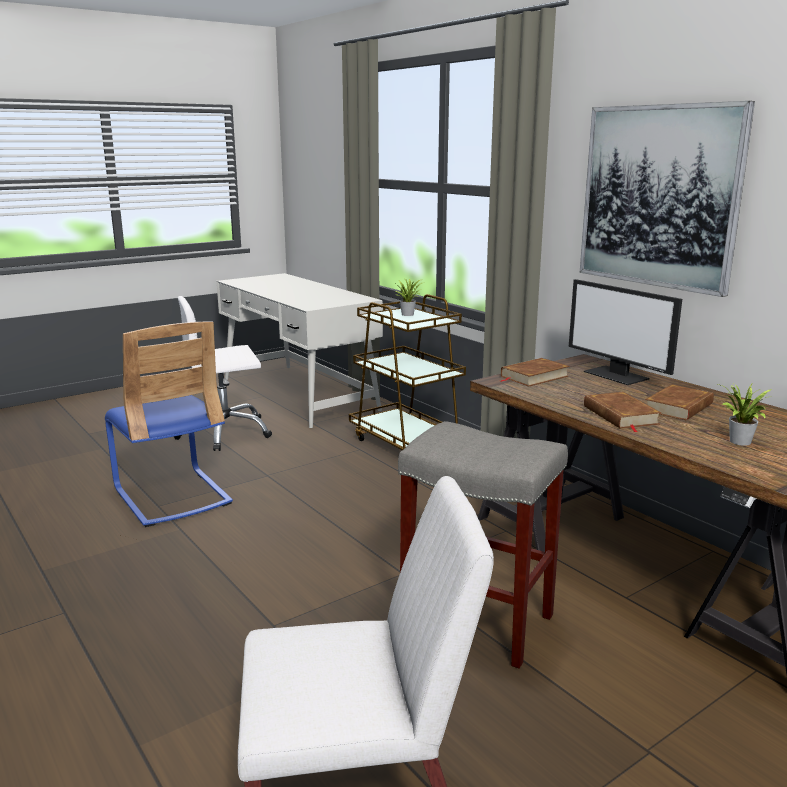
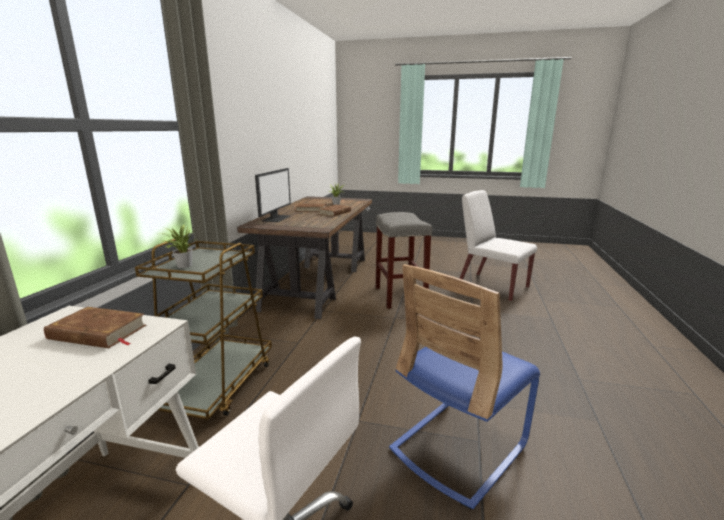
camera: 130 degrees left, 0 degrees up
(172, 496) = (458, 447): blue chair -> blue chair turned 150 degrees counterclockwise
(534, 376) = (301, 226): brown book -> brown book (98, 332)
(659, 197) = (246, 122): picture -> none

